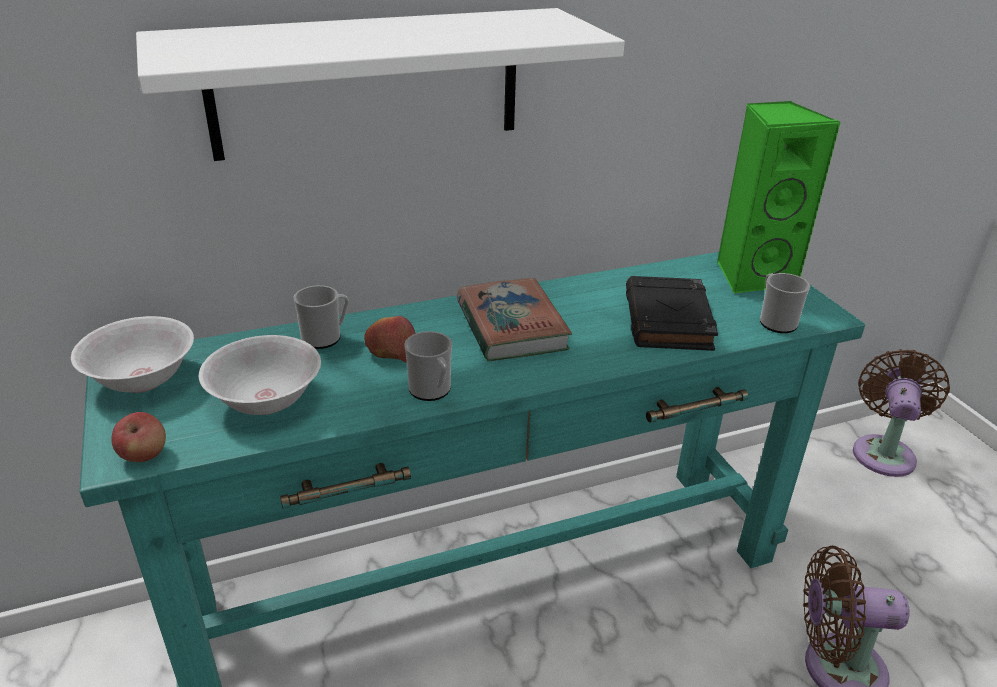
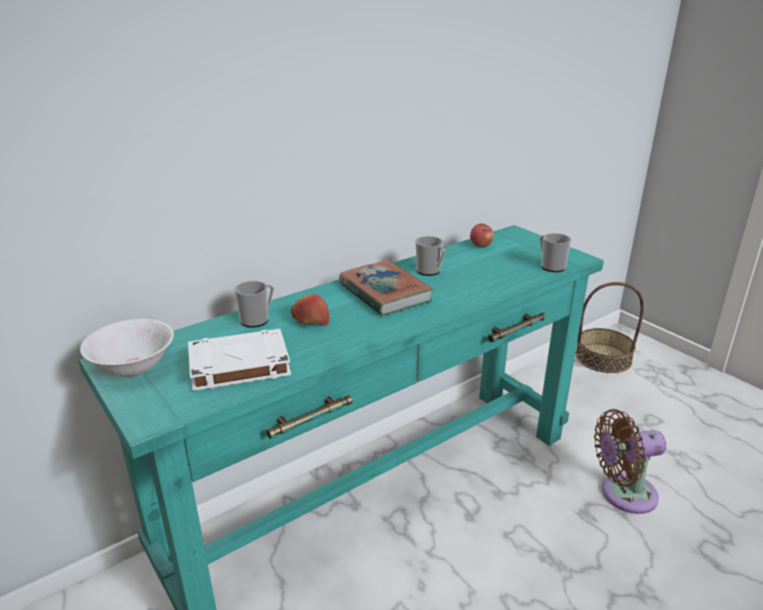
camera: 15 degrees left, 5 degrees down
(144, 455) = (166, 414): apple -> apple (480, 246)
(265, 402) = (238, 365): white bowl -> white book
(367, 83) = (271, 131): white shelf -> none
(432, 391) = (353, 340): mug -> mug (430, 271)
(668, 321) = (485, 275): black book -> none
(752, 276) = (522, 242): green speaker -> none
(884, 452) = (603, 358): brown fan -> basket

